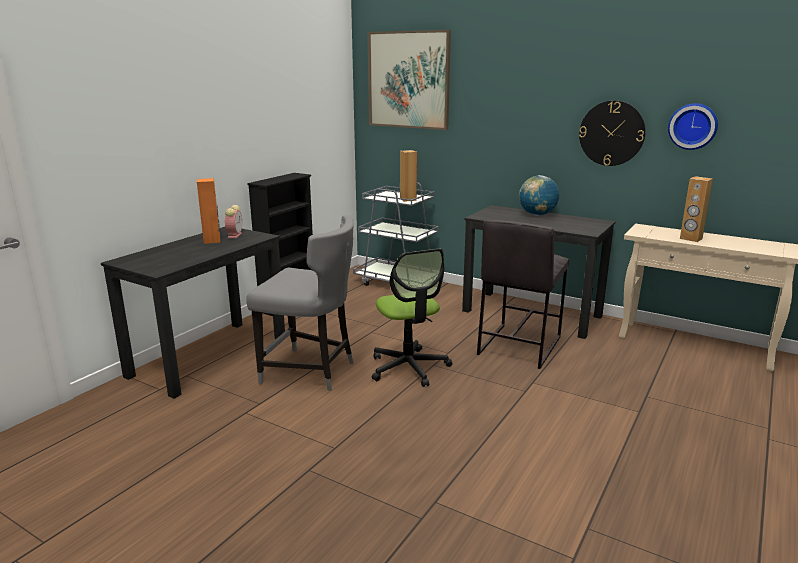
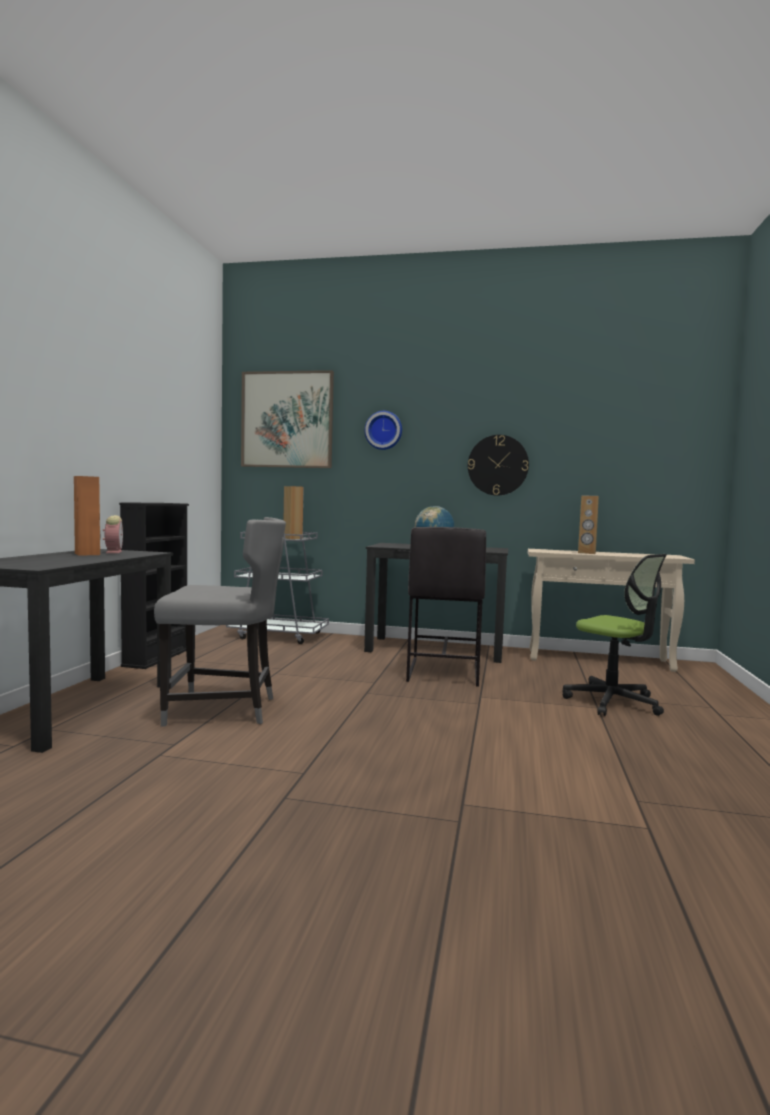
camera: 20 degrees left, 15 degrees down
(409, 368) = (341, 697): office chair -> office chair (613, 702)
(693, 126) = (570, 456): wall clock -> wall clock (384, 430)

